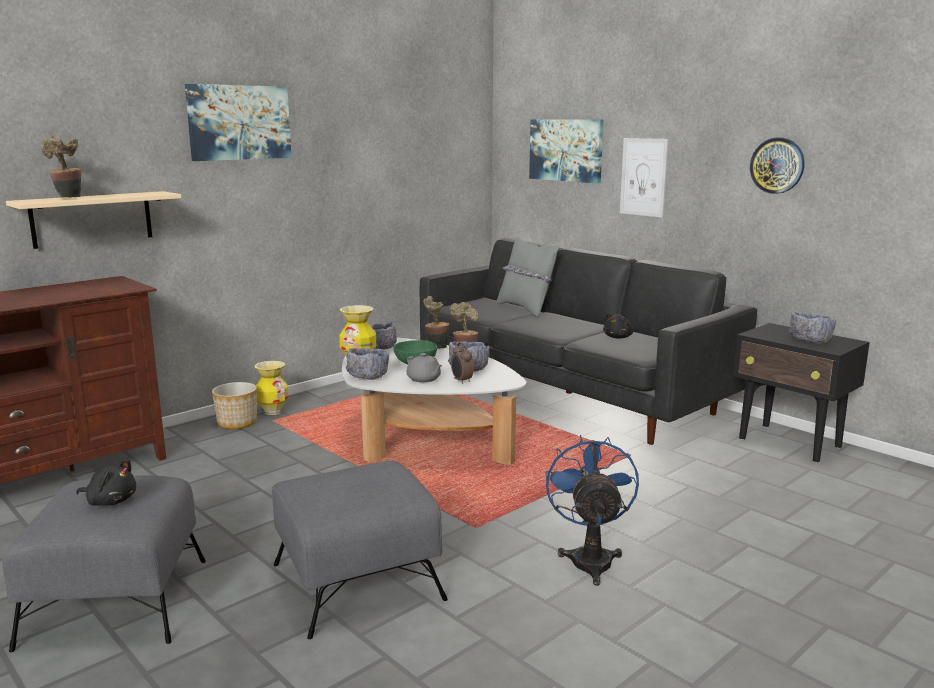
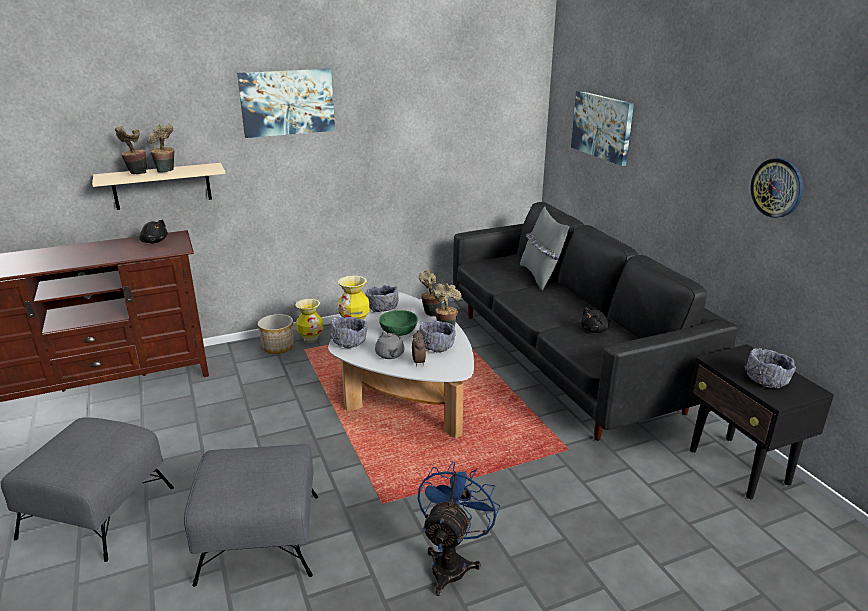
camera: 20 degrees right, 10 degrees up
(106, 196) = (166, 171): none -> potted plant
(110, 501) = (83, 448): black plush toy -> black plush toy (154, 241)
(643, 177) = (660, 169): picture -> none

